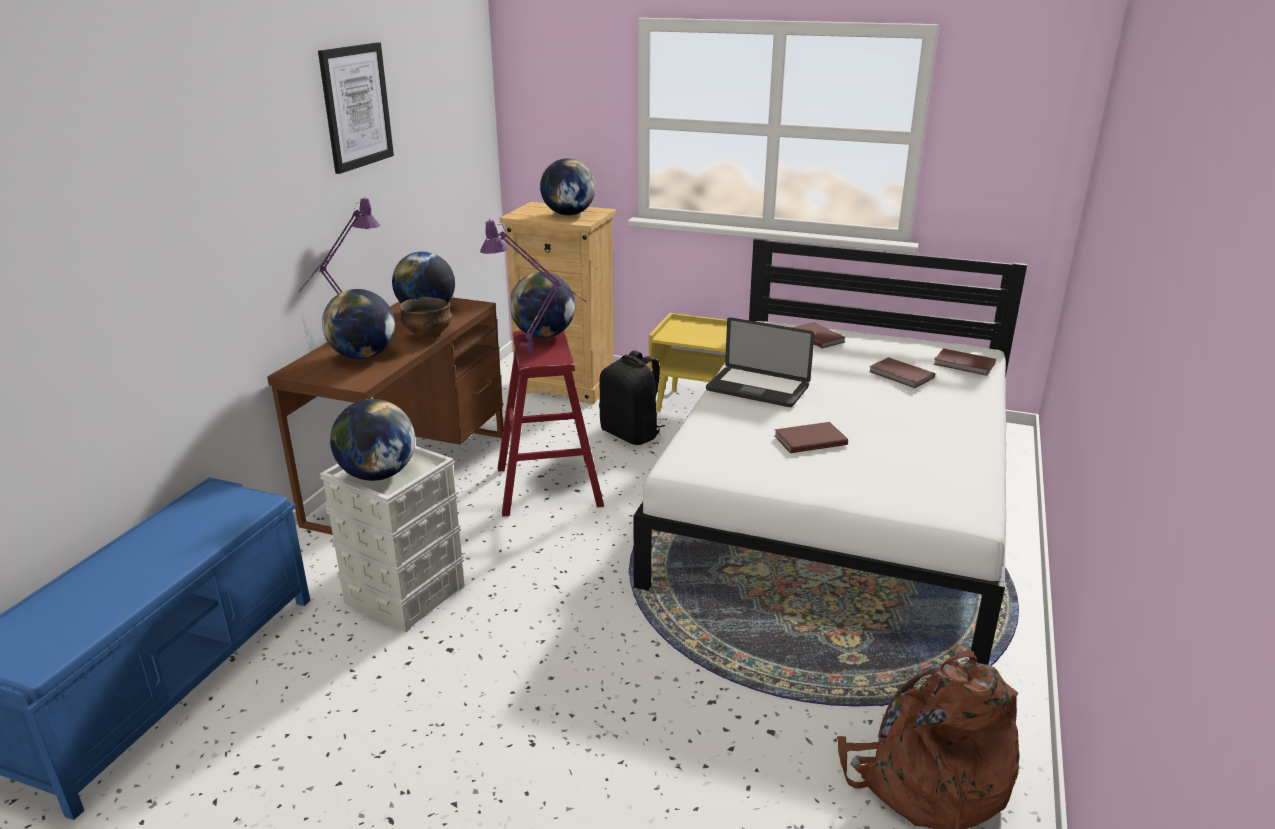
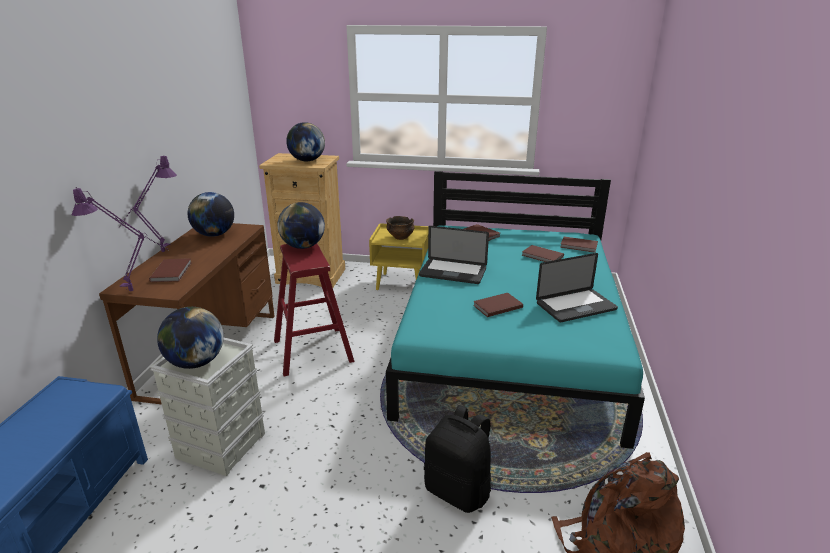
camera: 10 degrees left, 0 degrees up
(356, 106) = (151, 89): picture -> none
(363, 356) = (172, 271): globe -> brown book
(428, 335) = (219, 252): bowl -> bowl (400, 237)
(538, 354) = (302, 261): purple table lamp -> purple table lamp (137, 292)
(631, 434) = (363, 307): black backpack -> black backpack (459, 491)
(839, 502) = (509, 342): white bed -> turquoise bed
(929, 450) = (576, 306): none -> laptop

